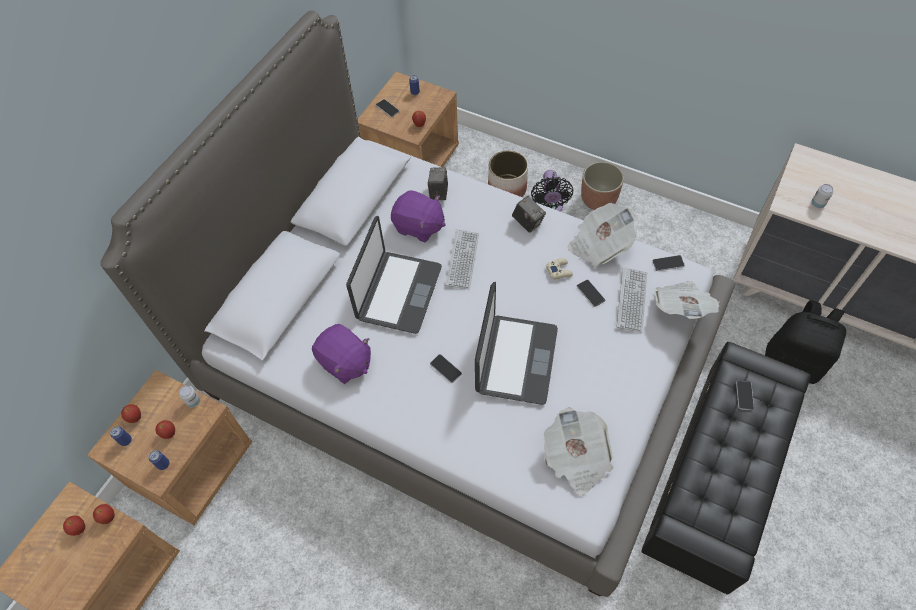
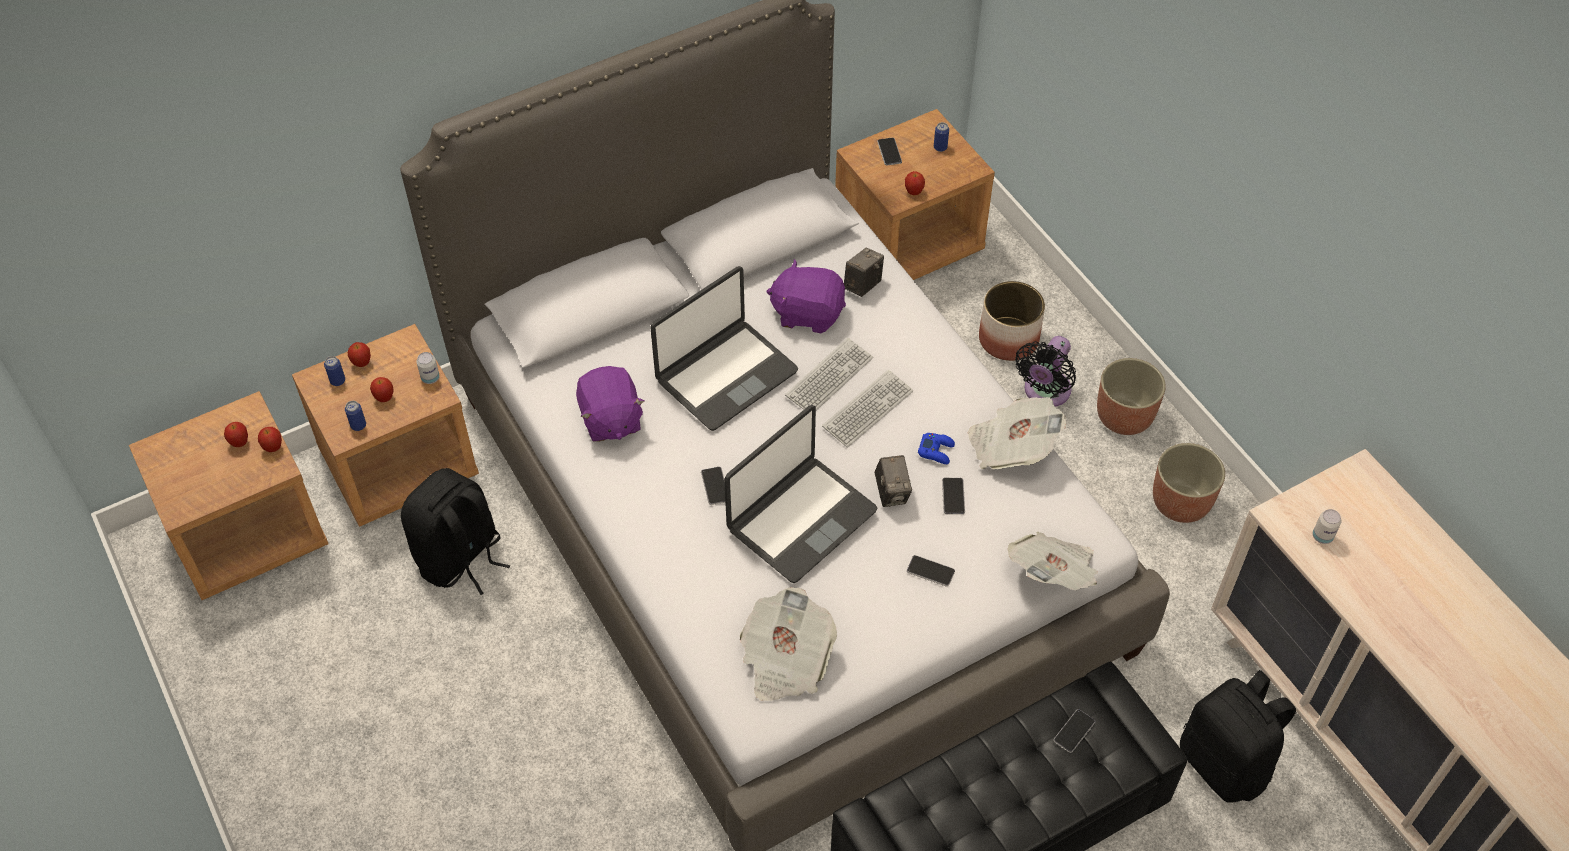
camera: 30 degrees right, 5 degrees down
(277, 505) = (460, 558): none -> black backpack
(419, 226) = (808, 313): purple plush toy -> purple plush toy turned 135 degrees clockwise
(528, 222) = (944, 375): camera -> camera (892, 493)
(559, 270) = (936, 451): beige game controller -> blue game controller
(631, 300) = (997, 531): keyboard -> keyboard (867, 409)
(662, 231) = (1180, 503): none -> planter
(668, 263) = (1082, 514): phone -> phone (930, 571)

